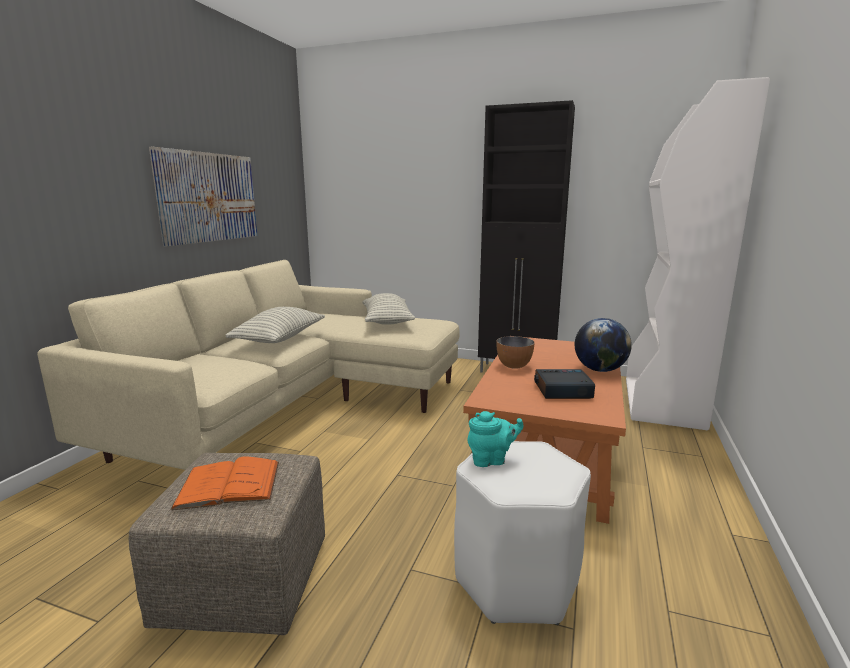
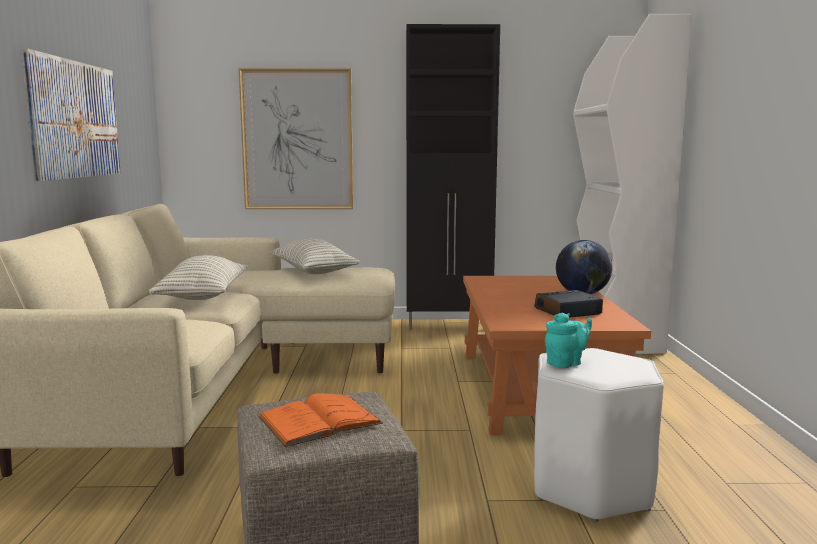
camera: 20 degrees left, 5 degrees down
(403, 208) = (297, 140): none -> picture
(514, 366) = (499, 298): bowl -> none

